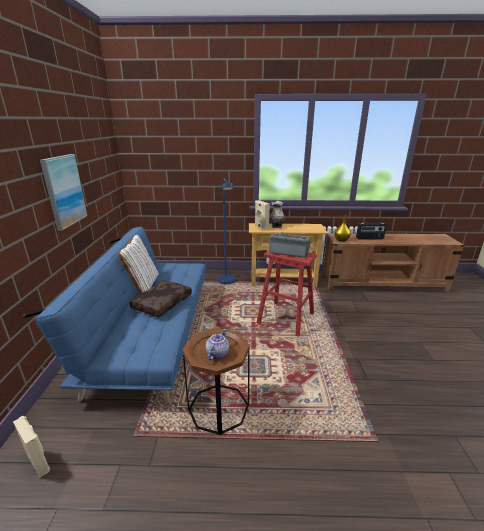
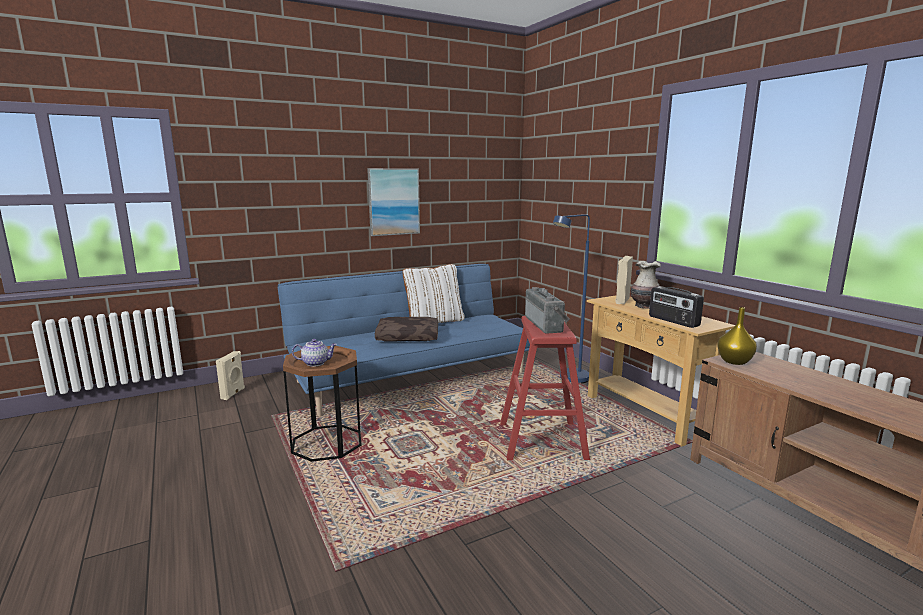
camera: 60 degrees right, 10 degrees down
(369, 238) = (810, 382): radio -> radio (673, 321)

